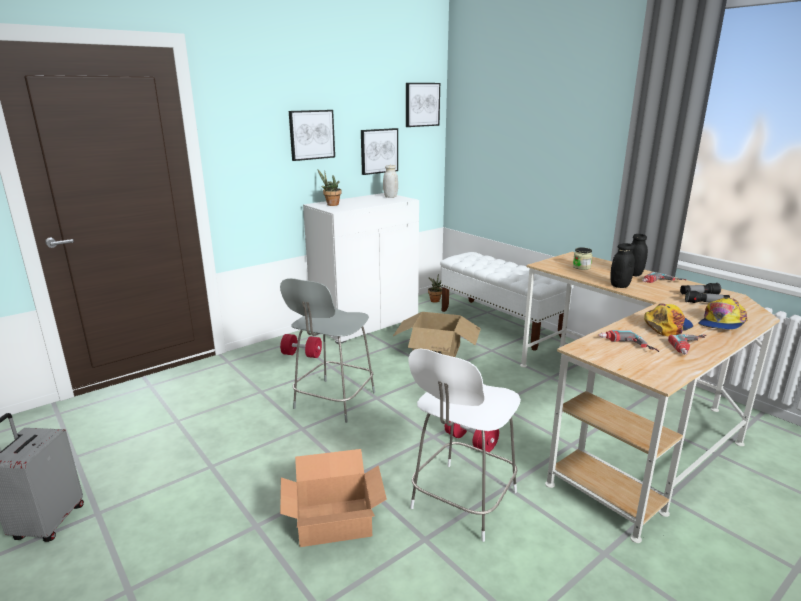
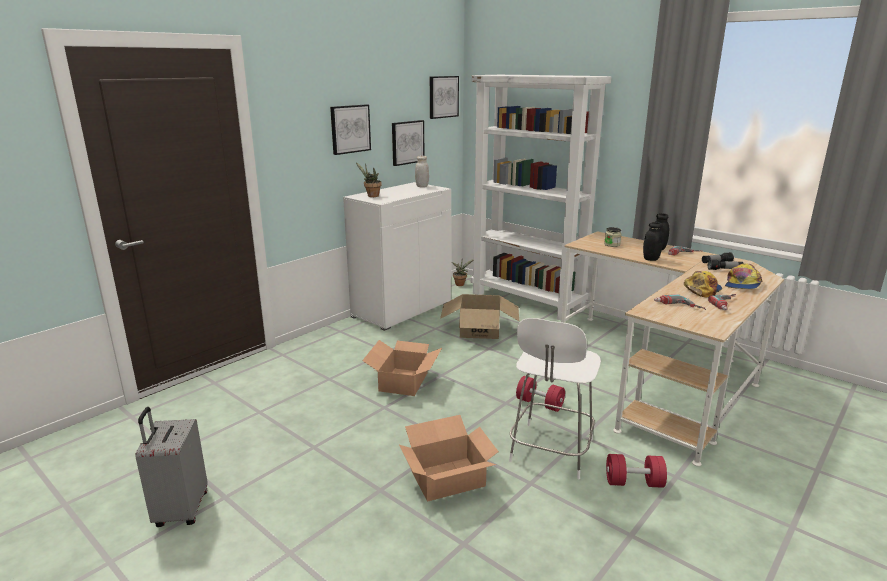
camera: 10 degrees left, 0 degrees up
(302, 355) = (353, 343): red dumbbell -> red dumbbell (634, 482)
(333, 402) = (402, 382): grey chair -> cardboard box
(500, 323) = (527, 301): white bench -> white bookcase

